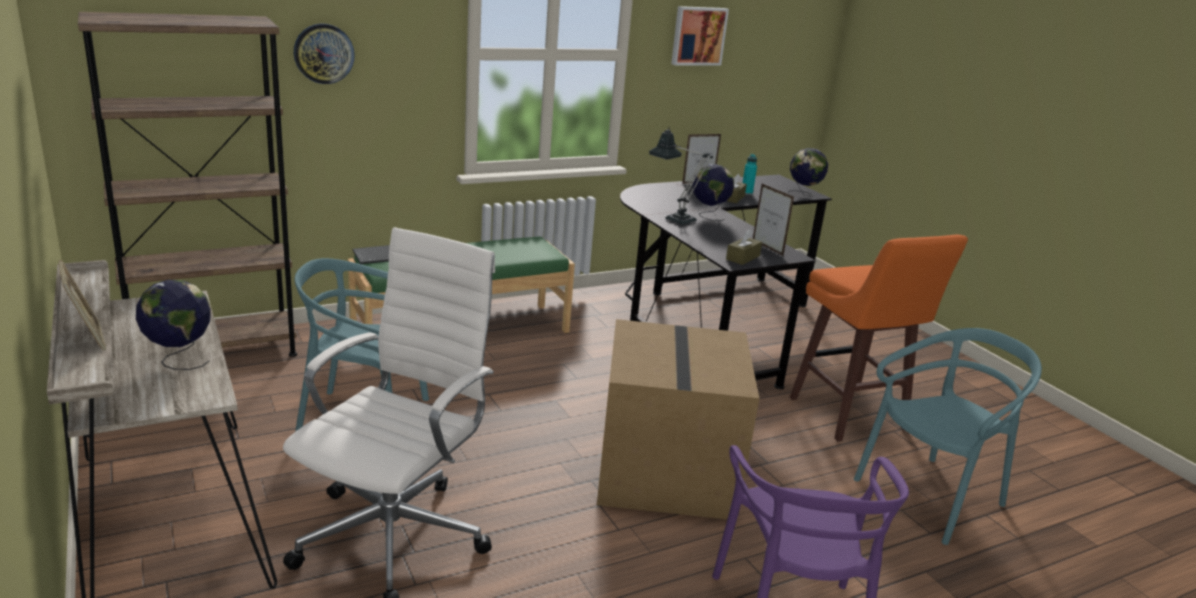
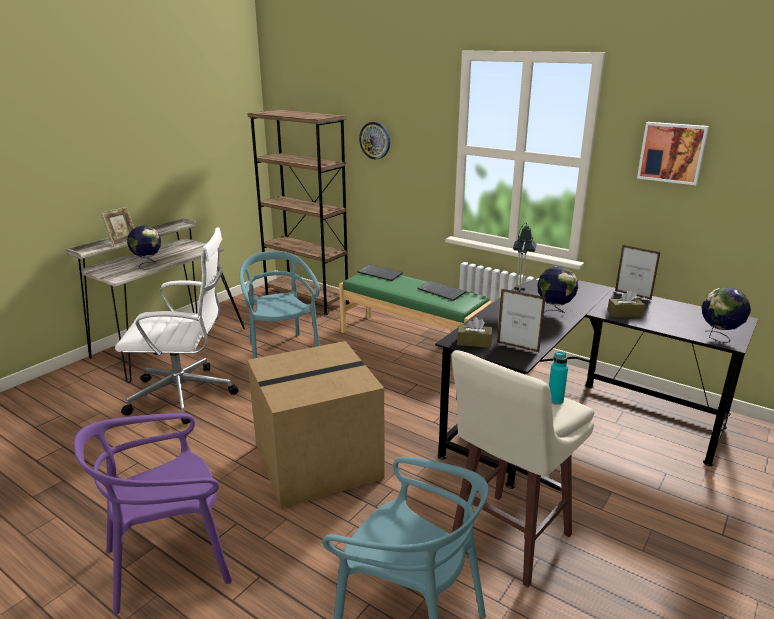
camera: 65 degrees right, 0 degrees up
(498, 247) = (442, 291): none -> keyboard
(746, 193) = (654, 316): turquoise bottle -> turquoise bottle (555, 400)
(767, 248) = (517, 347): picture frame -> picture frame turned 90 degrees clockwise
(848, 416) = (508, 539): orange stool -> beige stool

